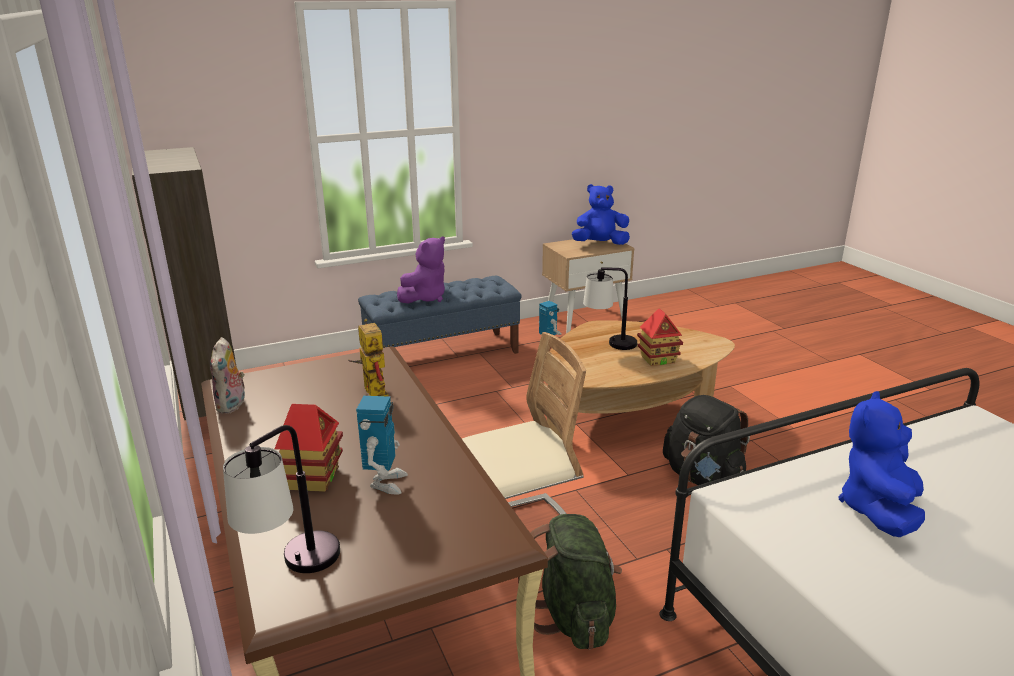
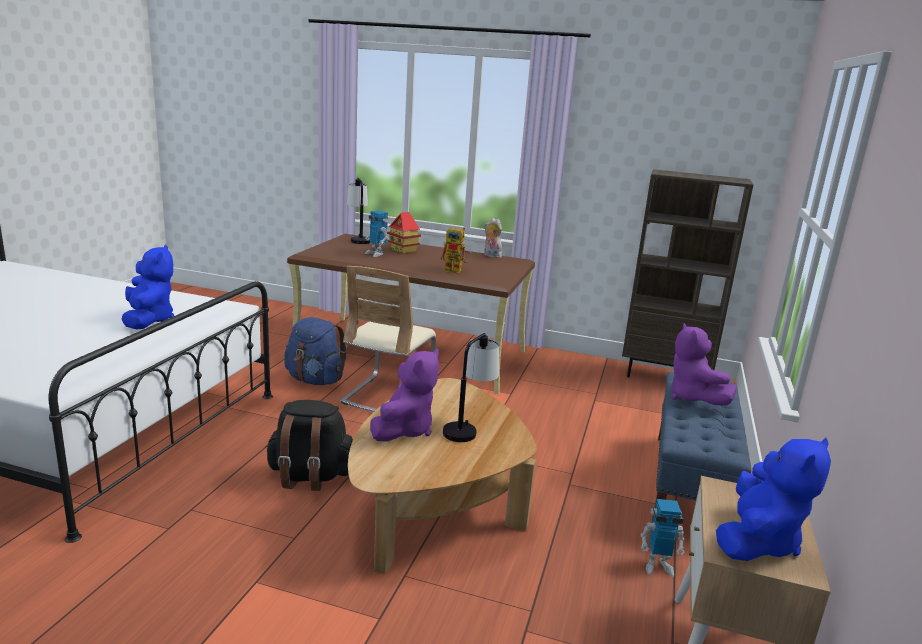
camera: 130 degrees right, 5 degrees down
(573, 616) = (315, 380): green backpack -> blue backpack
(658, 359) = (404, 429): toy house -> purple plush toy

